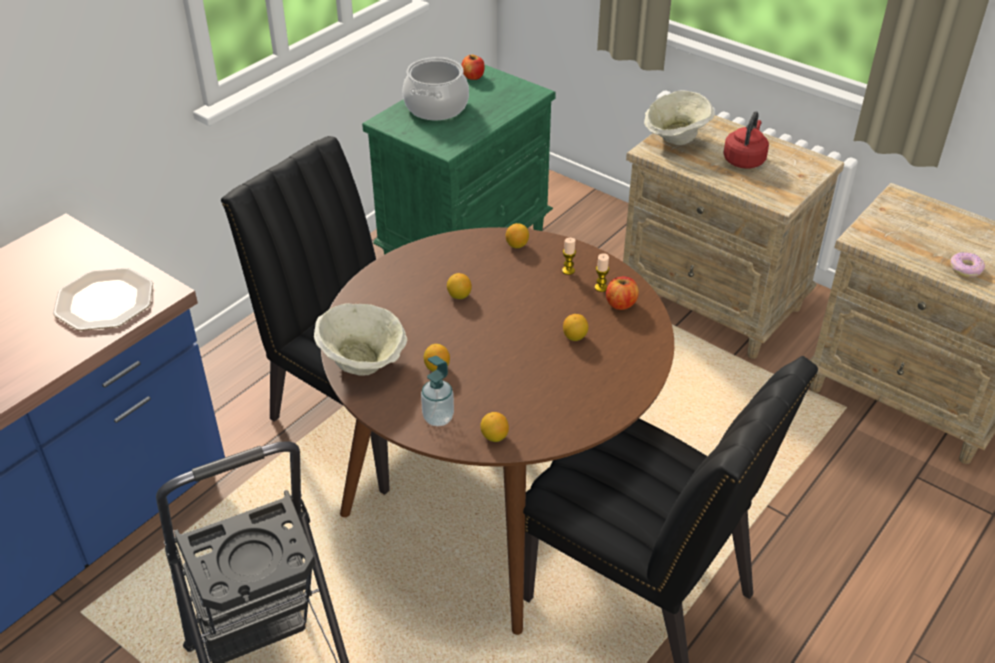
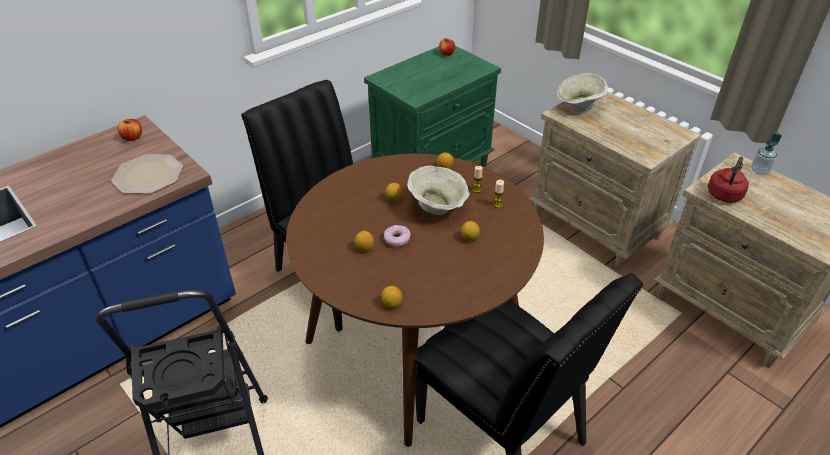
camera: 10 degrees right, 0 degrees up
(363, 363) = (314, 239): beige bowl -> beige bowl (437, 207)
(436, 107) = (416, 71): cooking pot -> none
(438, 418) = (355, 285): soap dispenser -> soap dispenser (759, 171)
(620, 304) = (509, 218): apple -> apple (132, 137)
(744, 160) = (626, 126): red kettle -> red kettle (724, 194)
(965, 269) = (782, 221): donut -> donut (397, 239)

